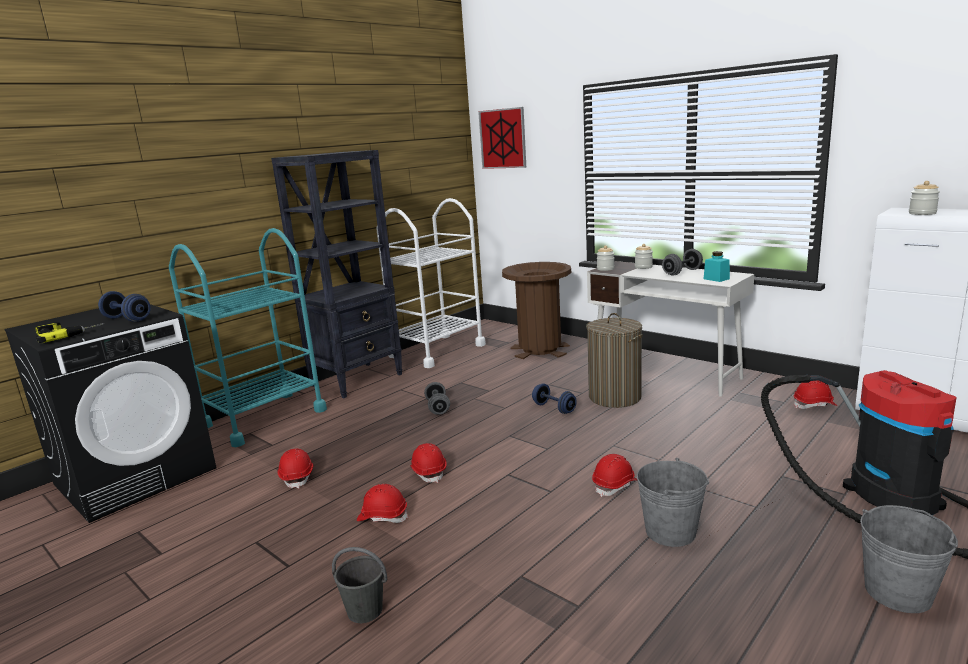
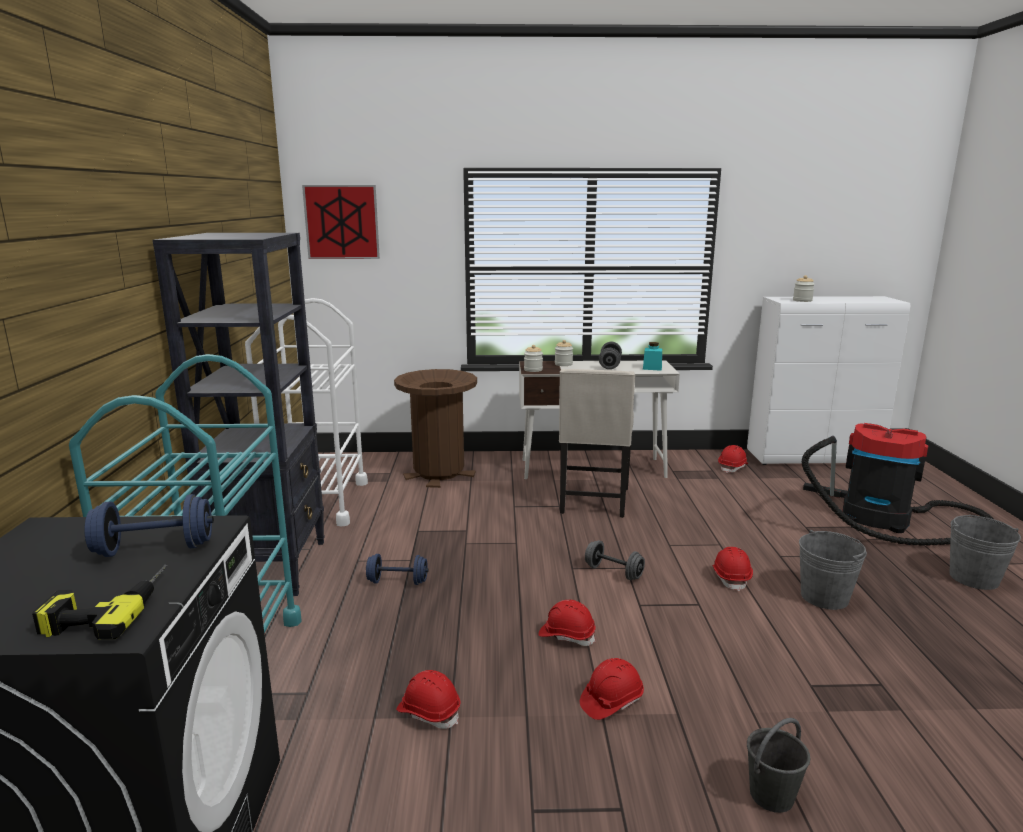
camera: 45 degrees left, 0 degrees up
(437, 407) = (445, 566): grey dumbbell -> grey dumbbell (613, 572)
(554, 408) = (562, 528): blue dumbbell -> blue dumbbell (397, 582)
(614, 397) = (593, 501): laundry basket -> beige chair

